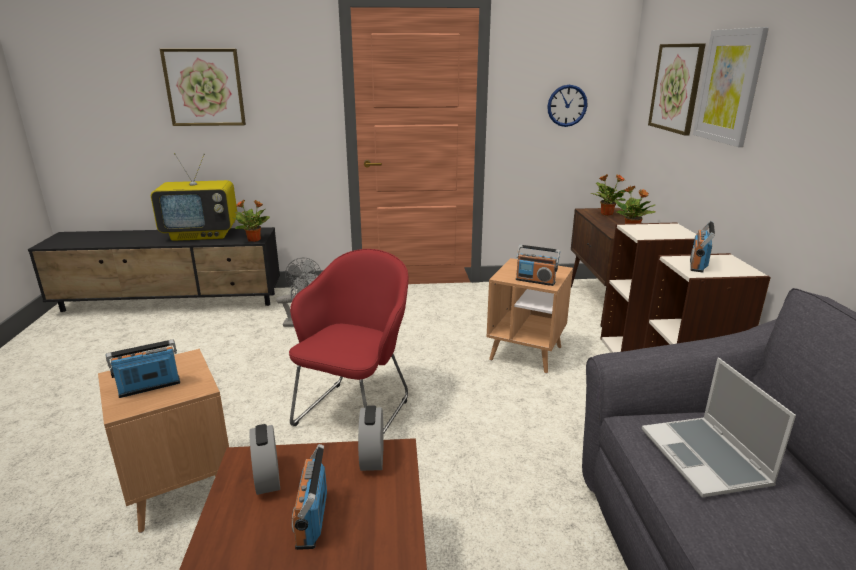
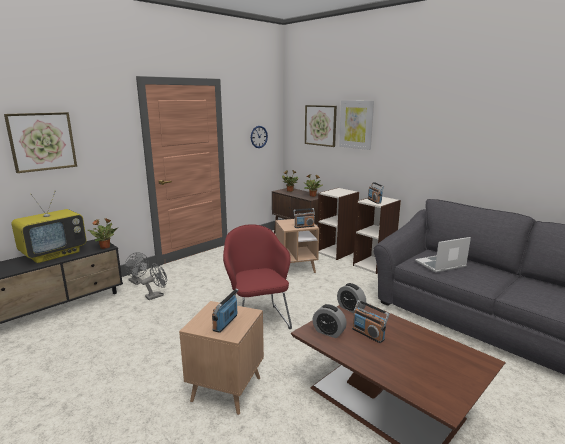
camera: 40 degrees left, 5 degrees down
(706, 458) = (440, 264): laptop -> laptop turned 120 degrees clockwise

